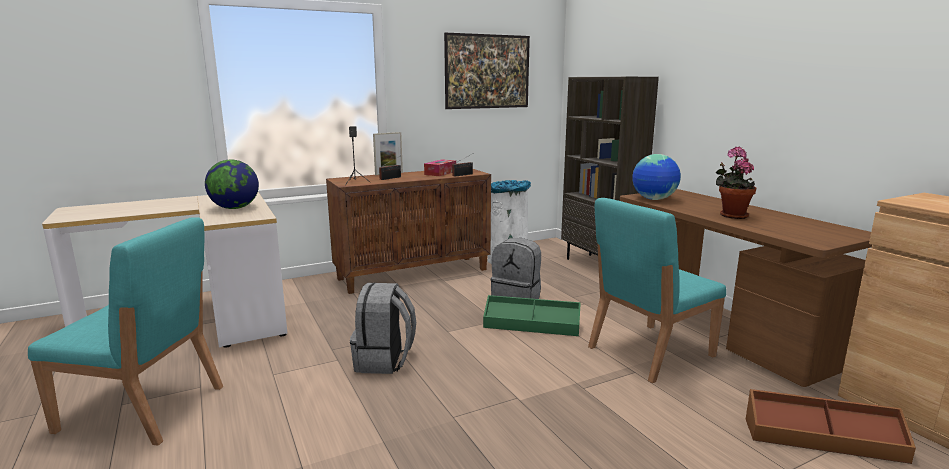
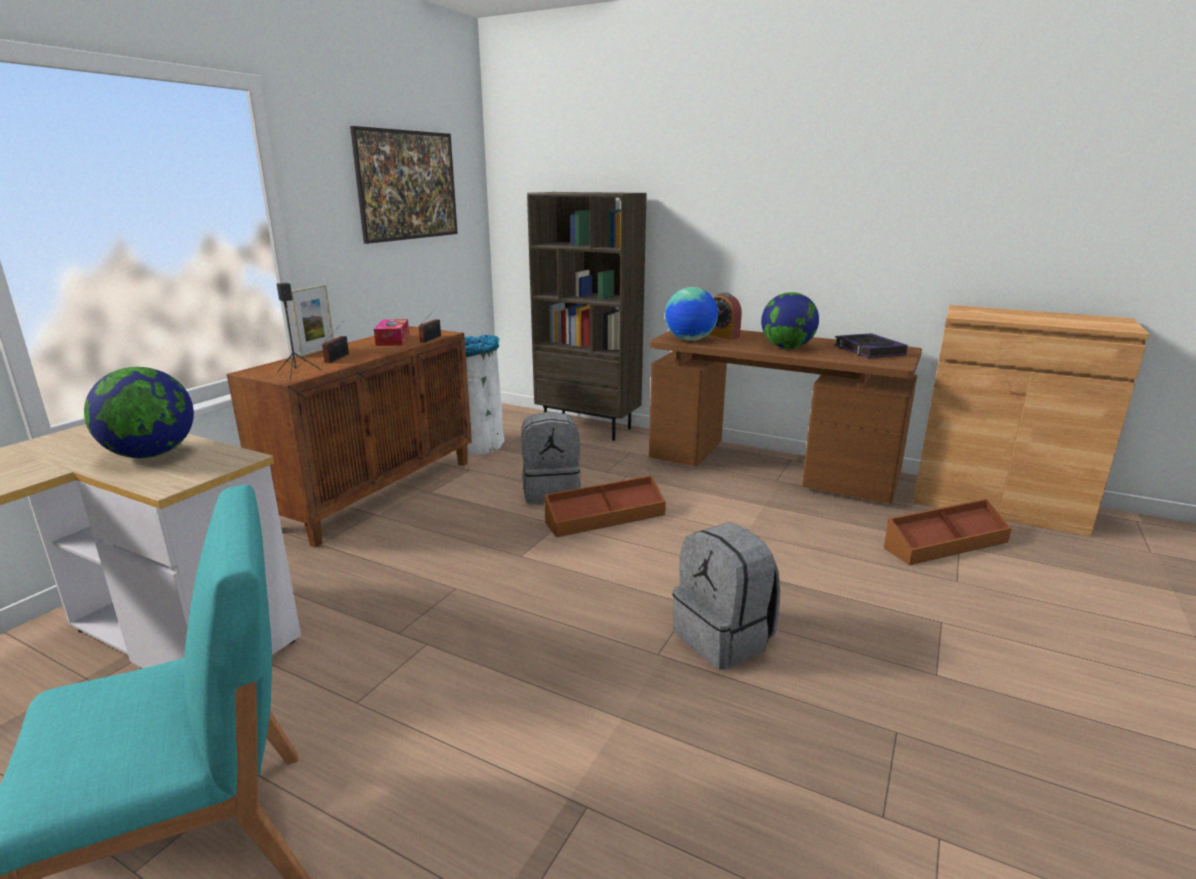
camera: 35 degrees left, 5 degrees up
(384, 361) = (492, 621): grey backpack -> grey backpack (724, 638)
(531, 325) = (605, 518): green storage box -> brown storage box
(649, 351) = (744, 510): turquoise chair -> none
(691, 200) = (722, 335): none -> alarm clock
(731, 215) = (787, 347): potted plant -> globe
(813, 229) = (868, 351): none -> book

